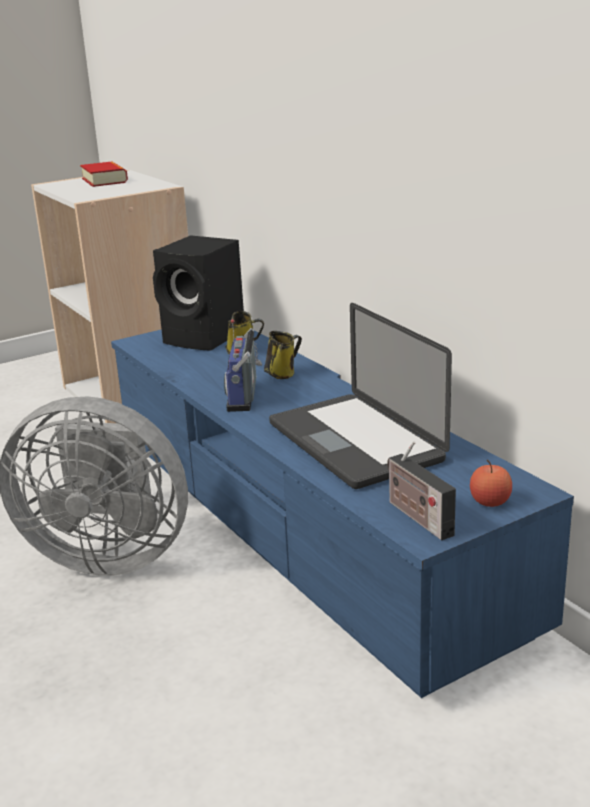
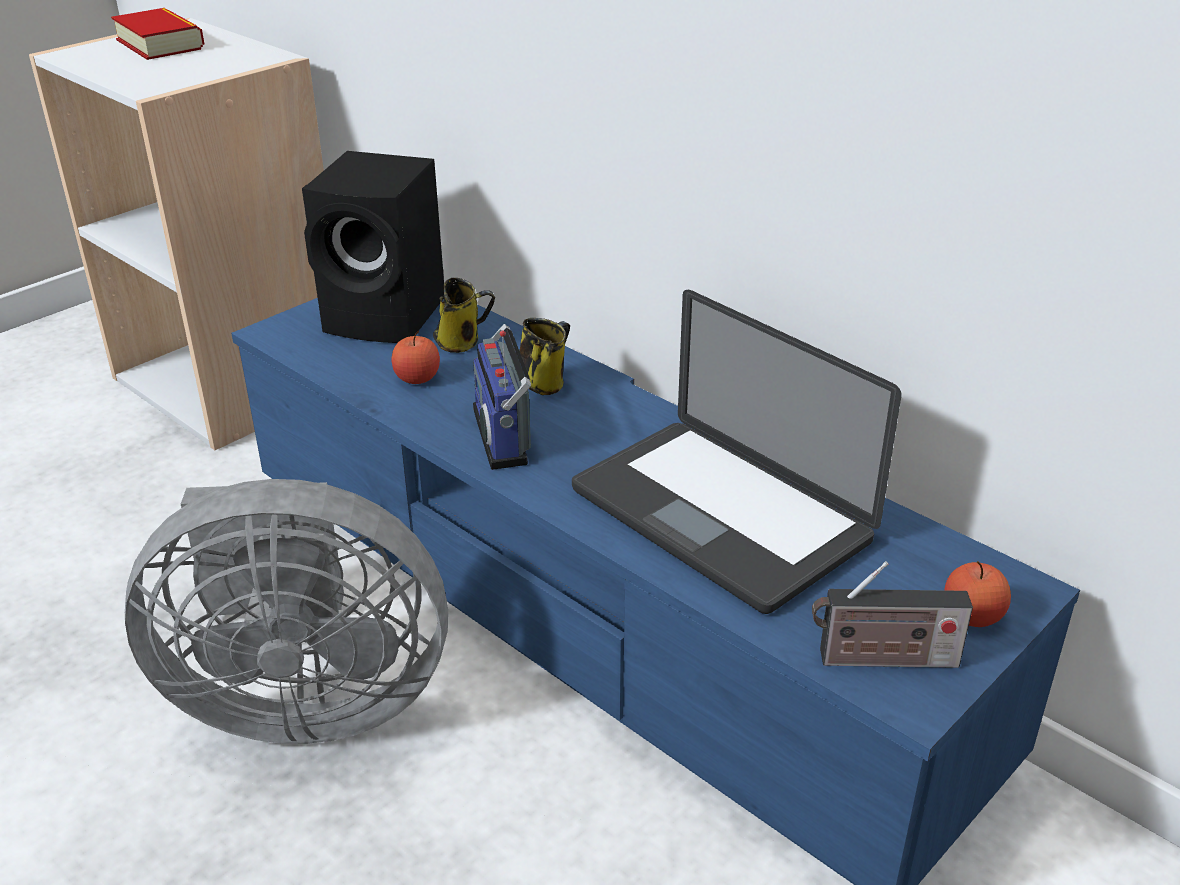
camera: 15 degrees left, 10 degrees up
(207, 367) = (417, 378): none -> apple
(416, 517) = (882, 660): radio -> radio turned 45 degrees counterclockwise

